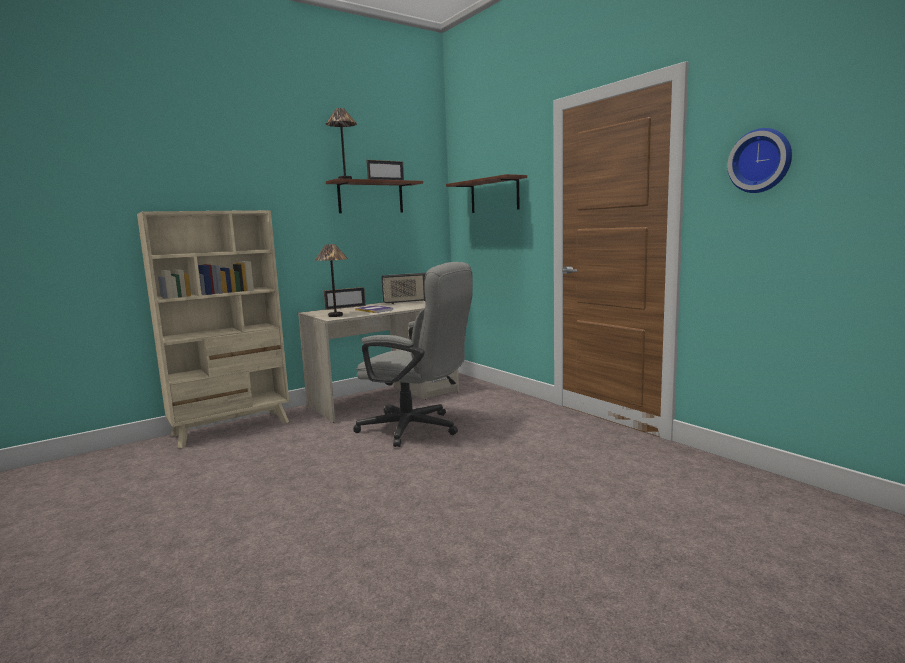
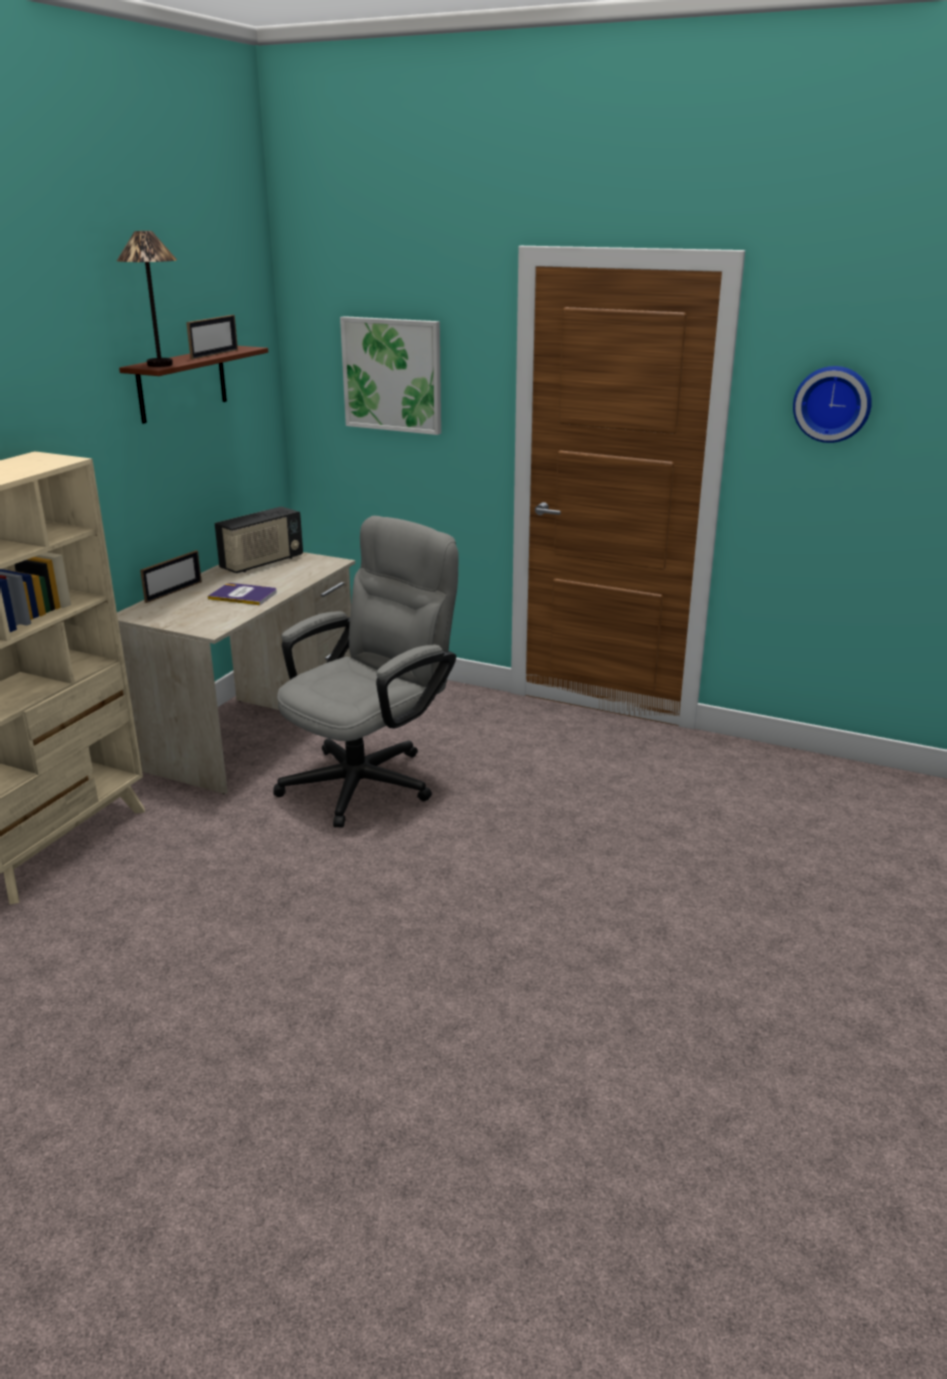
camera: 30 degrees left, 15 degrees up
(335, 316) = (203, 622): table lamp -> none
(417, 429) = (370, 778): grey office chair -> grey office chair turned 45 degrees counterclockwise
(494, 195) = (392, 375): brown shelf -> picture

